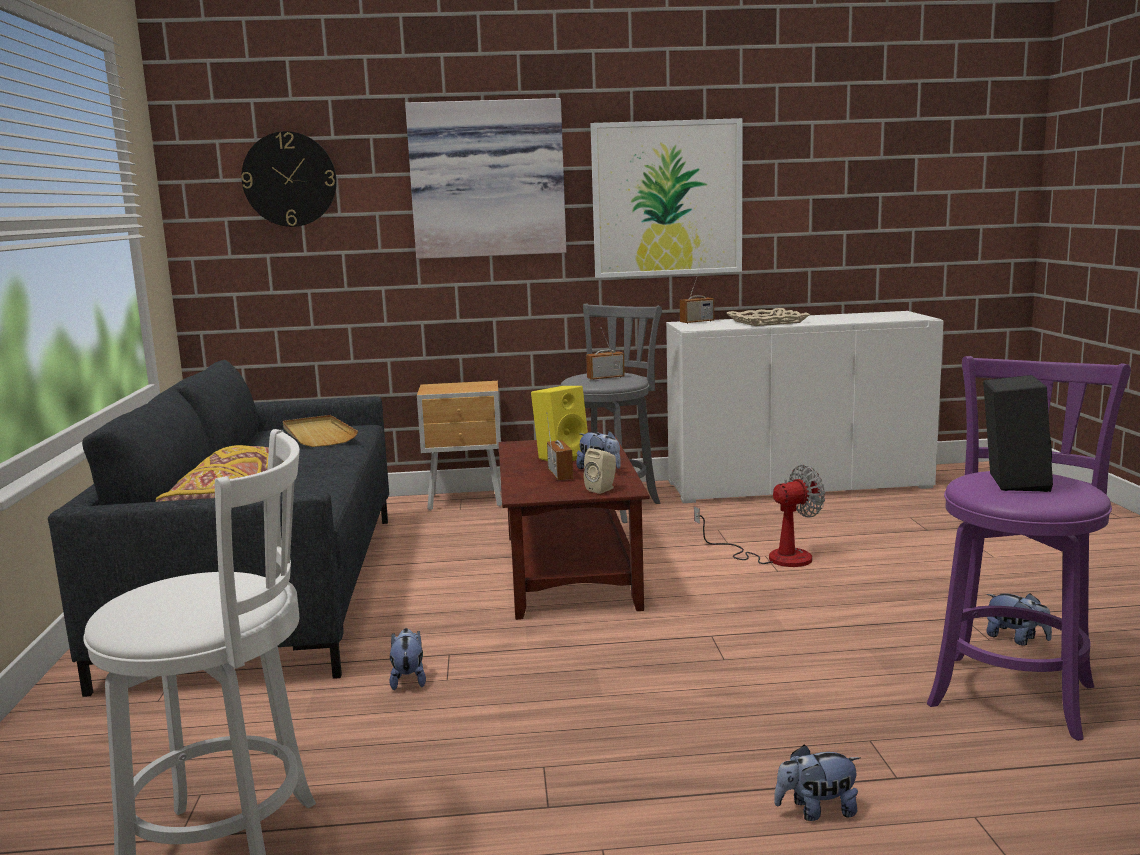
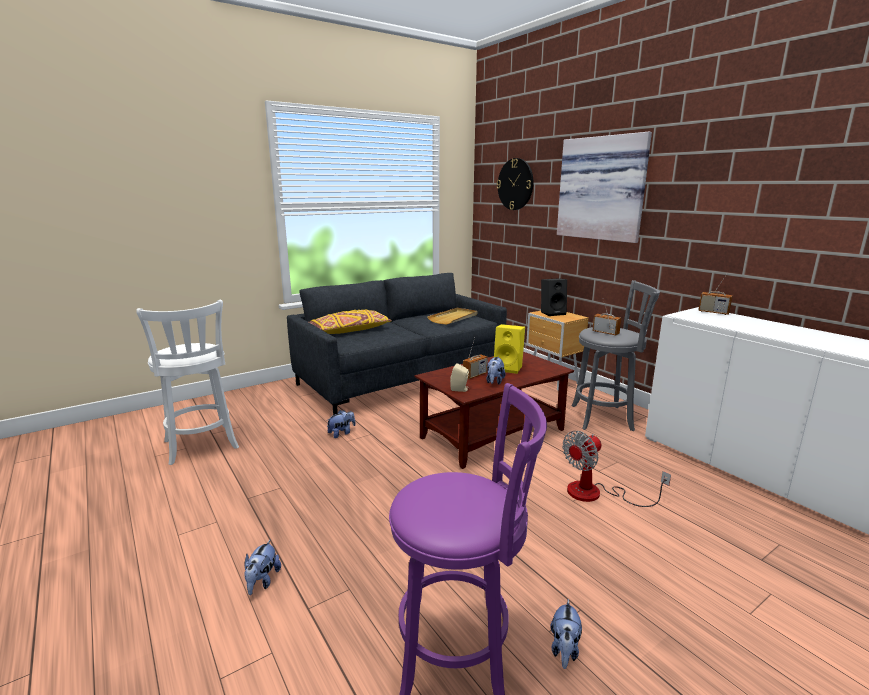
camera: 60 degrees right, 5 degrees up
(667, 199) = (719, 210): picture -> none
(767, 322) = (759, 327): beige tray -> none
(774, 557) = (596, 494): fan -> fan turned 105 degrees clockwise
(816, 811) = (262, 581): plush toy -> plush toy turned 135 degrees counterclockwise
(1011, 482) = (450, 493): black speaker -> black speaker (552, 313)

